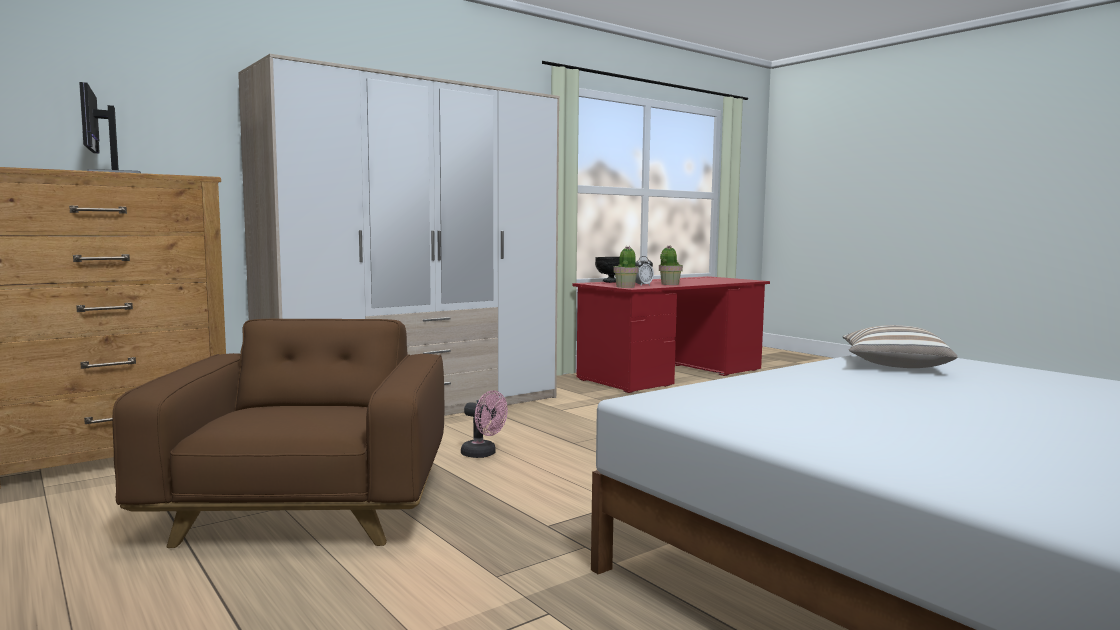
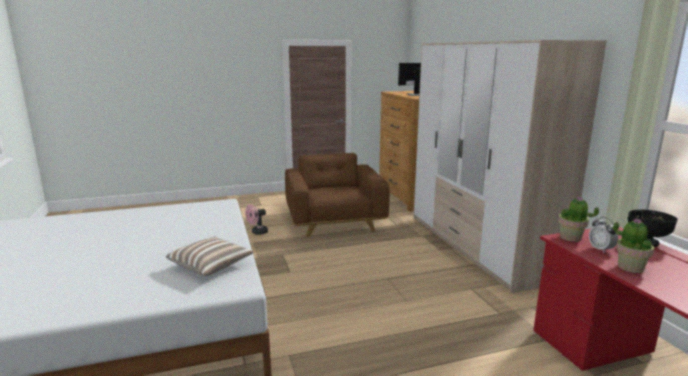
camera: 110 degrees right, 10 degrees up
(307, 507) = (334, 222): brown armchair -> brown armchair turned 120 degrees counterclockwise
(483, 454) = (378, 253): pink fan -> pink fan (257, 232)

